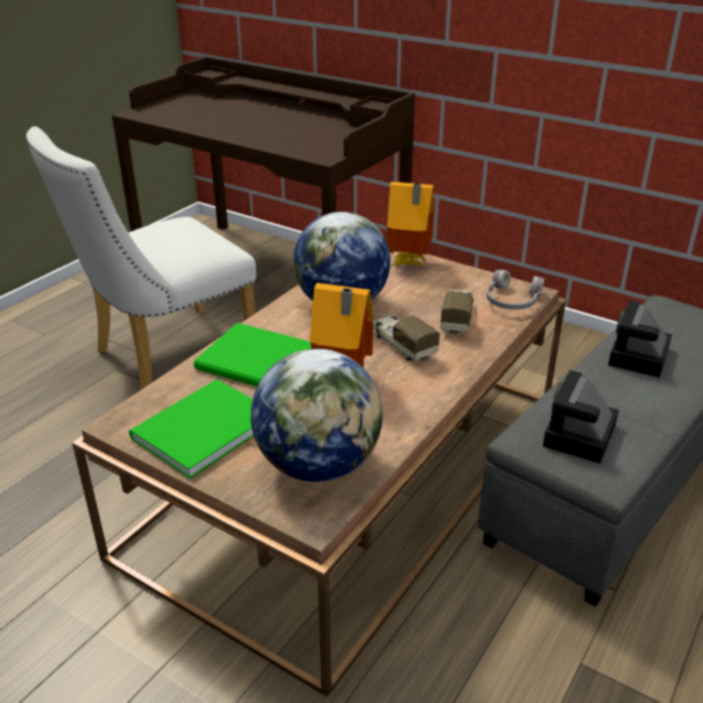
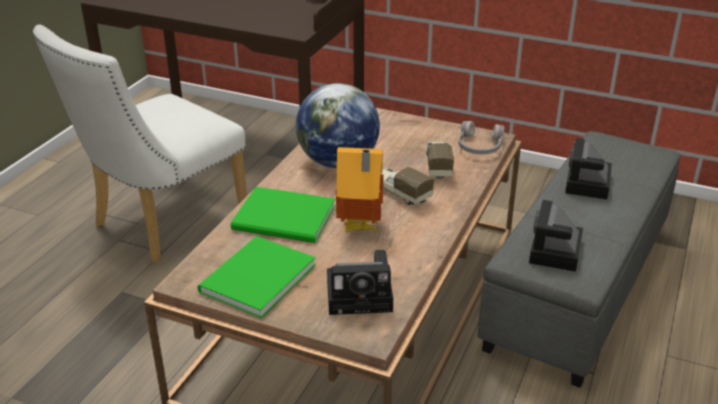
camera: 10 degrees left, 0 degrees up
(319, 465) = (362, 295): globe -> camera
(408, 264) = (384, 122): toy house -> none

